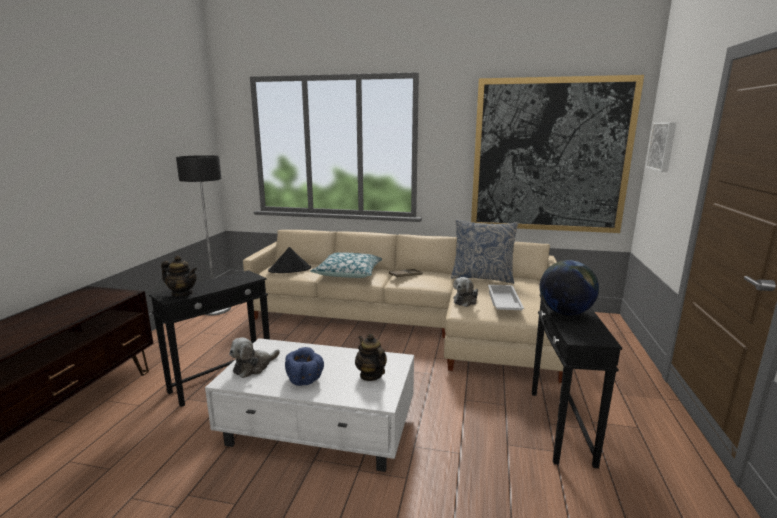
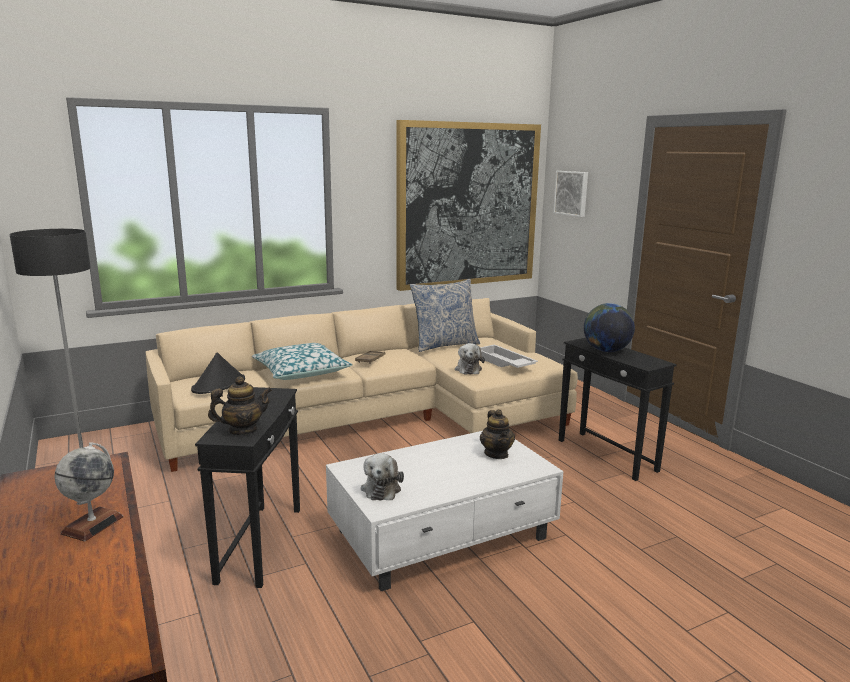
camera: 40 degrees left, 0 degrees up
(50, 323) = (93, 525): none -> globe
(305, 379) = (451, 478): blue bowl -> none
(371, 375) = (496, 454): teapot -> teapot turned 120 degrees counterclockwise

